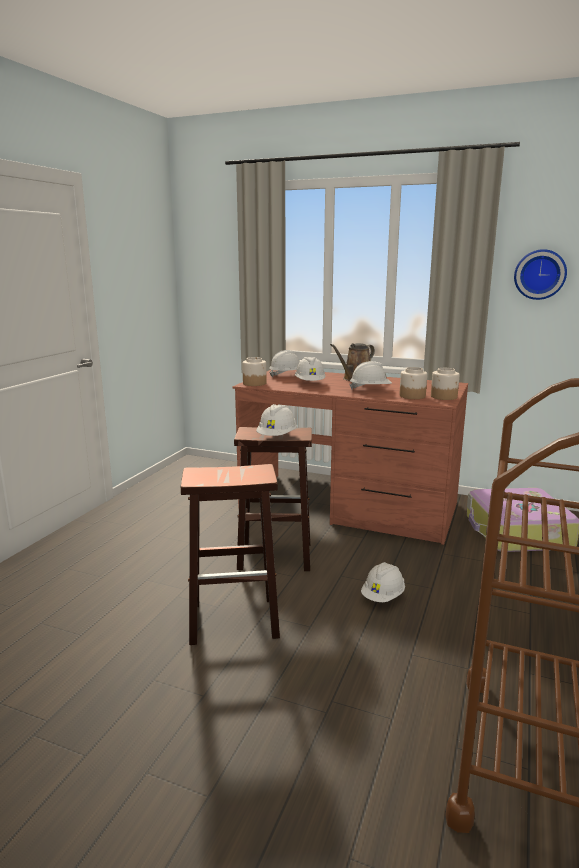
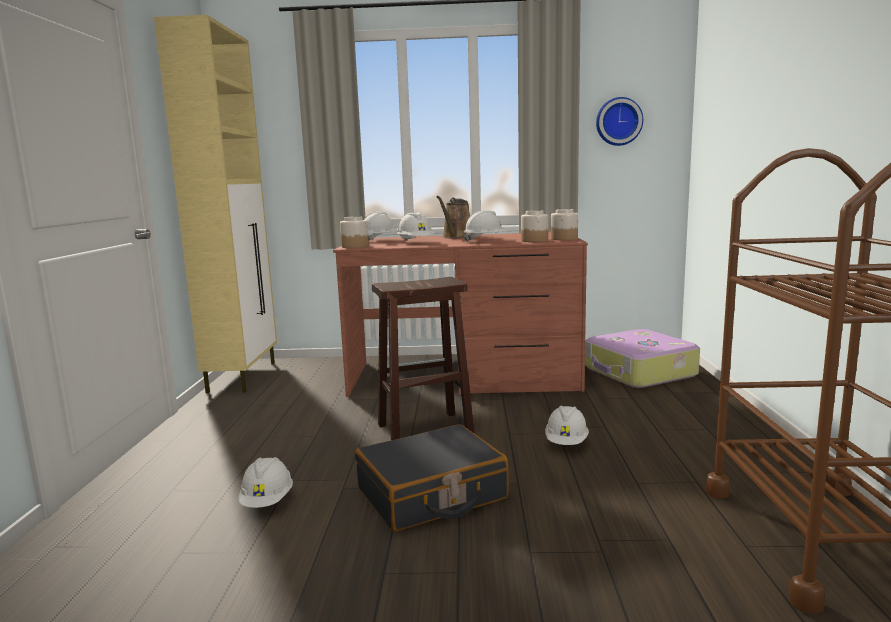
camera: 20 degrees left, 5 degrees down
(177, 473) = (243, 376): none -> beige cabinet
(235, 620) = (431, 494): brown stool -> black suitcase
(277, 437) = (427, 285): white hard hat -> white hard hat (267, 501)

